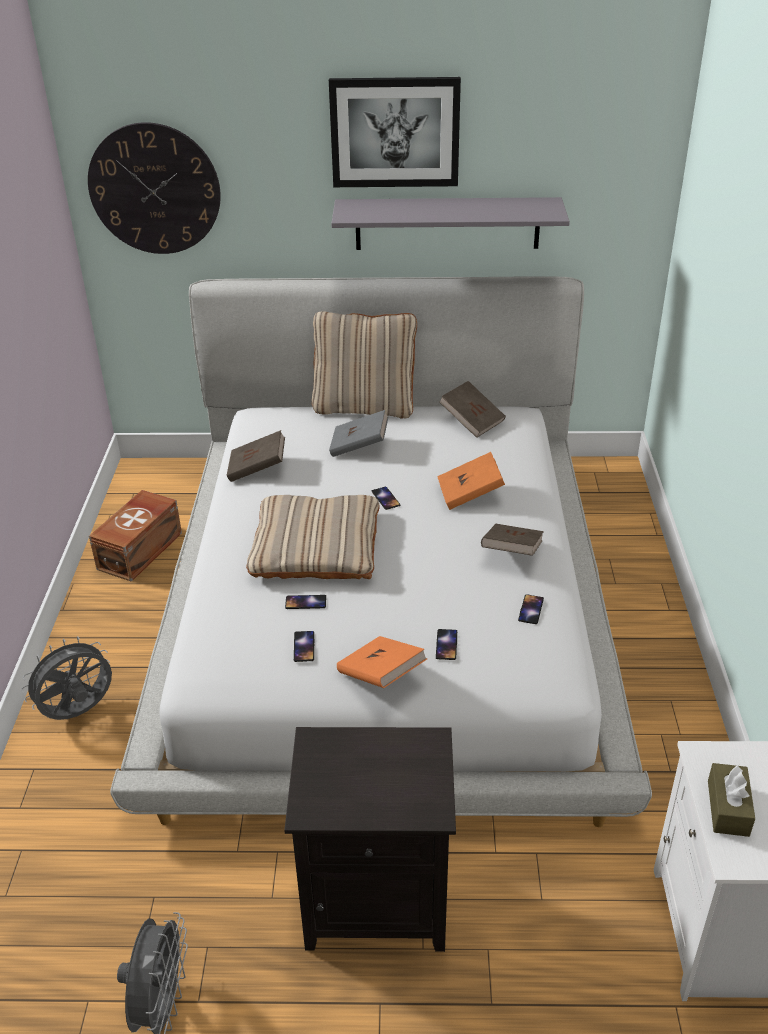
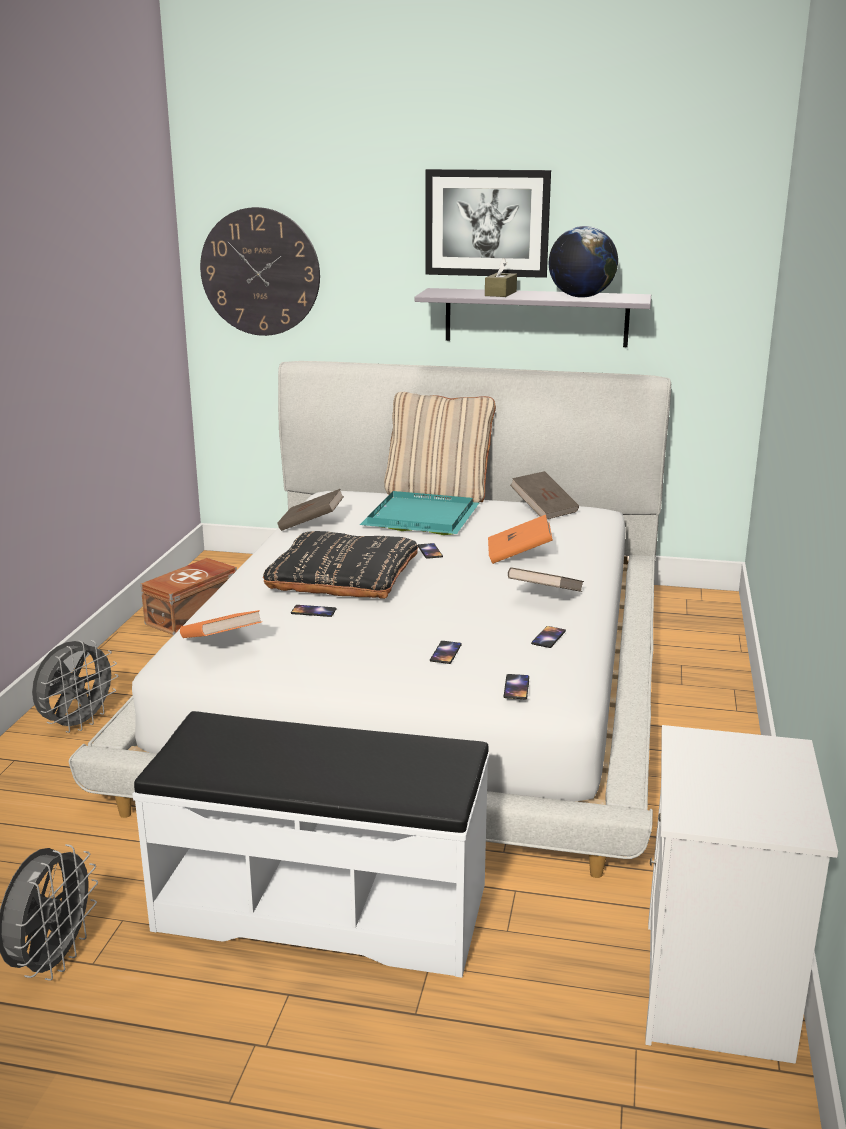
camera: 10 degrees right, 15 degrees down
(79, 713) = (78, 724): grey fan -> grey fan turned 150 degrees clockwise
(304, 646) = (296, 640): phone -> phone (516, 687)
(316, 546) = (343, 576): beige pillow -> black pillow
(359, 446) = (419, 517): grey book -> turquoise tray
(378, 899) = (322, 906): black nightstand -> white bench
(381, 676) = (366, 667): orange book -> orange book (221, 643)
(497, 211) = (581, 297): none -> globe
(728, 808) = (699, 778): brown tissue box -> brown tissue box (500, 293)

